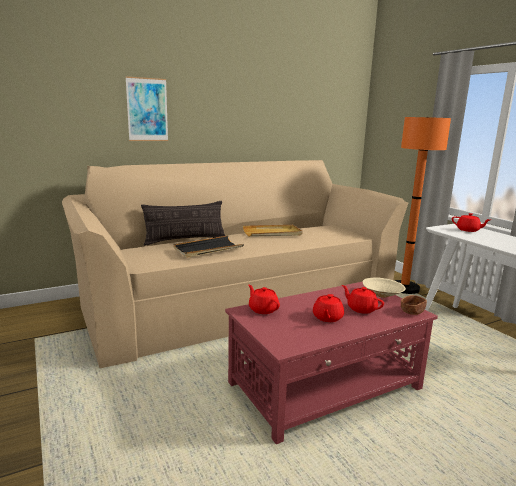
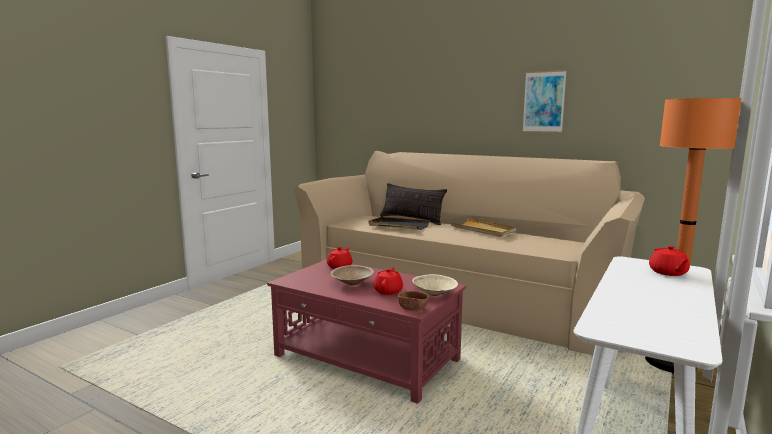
camera: 60 degrees right, 5 degrees down
(147, 110) = (438, 106): picture -> picture (544, 102)
(327, 318) = (352, 284): red teapot -> beige bowl

